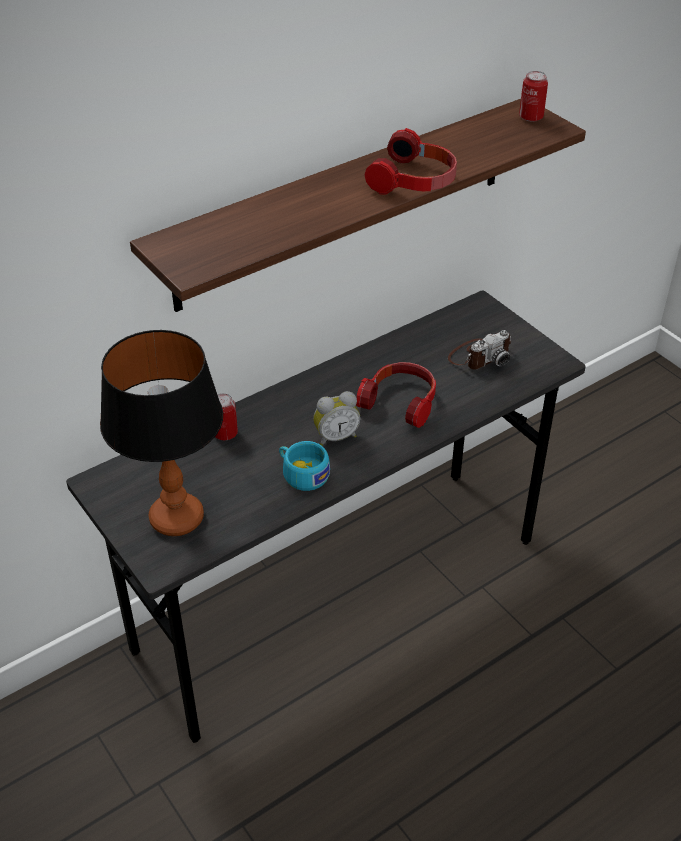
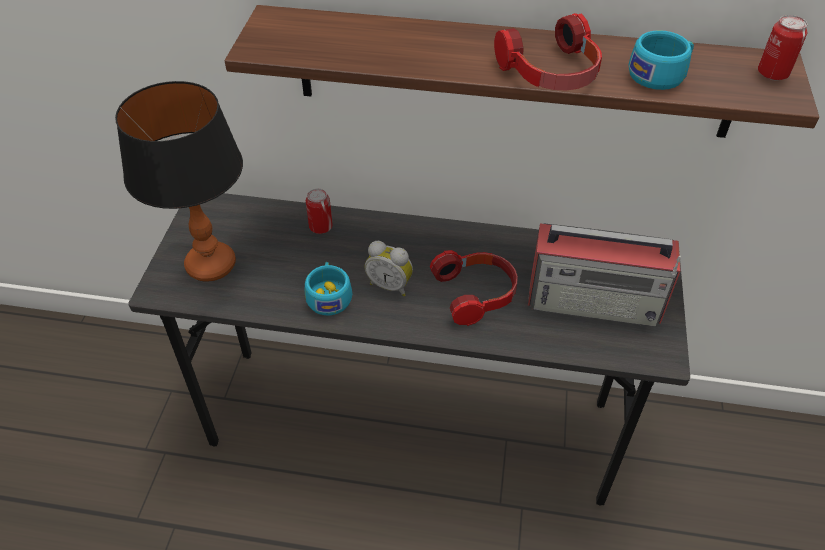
camera: 45 degrees right, 5 degrees up
(475, 148) = (661, 74): none -> turquoise cup
(479, 356) = (596, 301): camera -> radio

